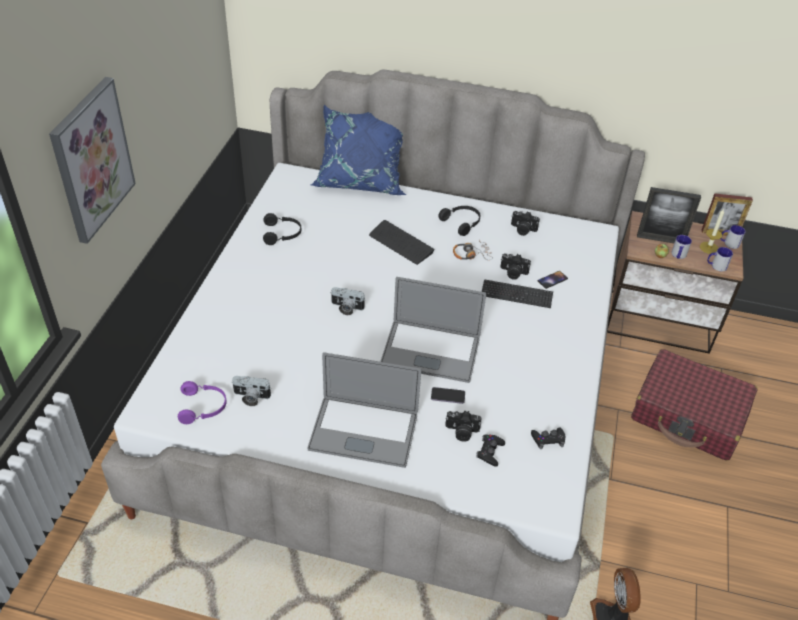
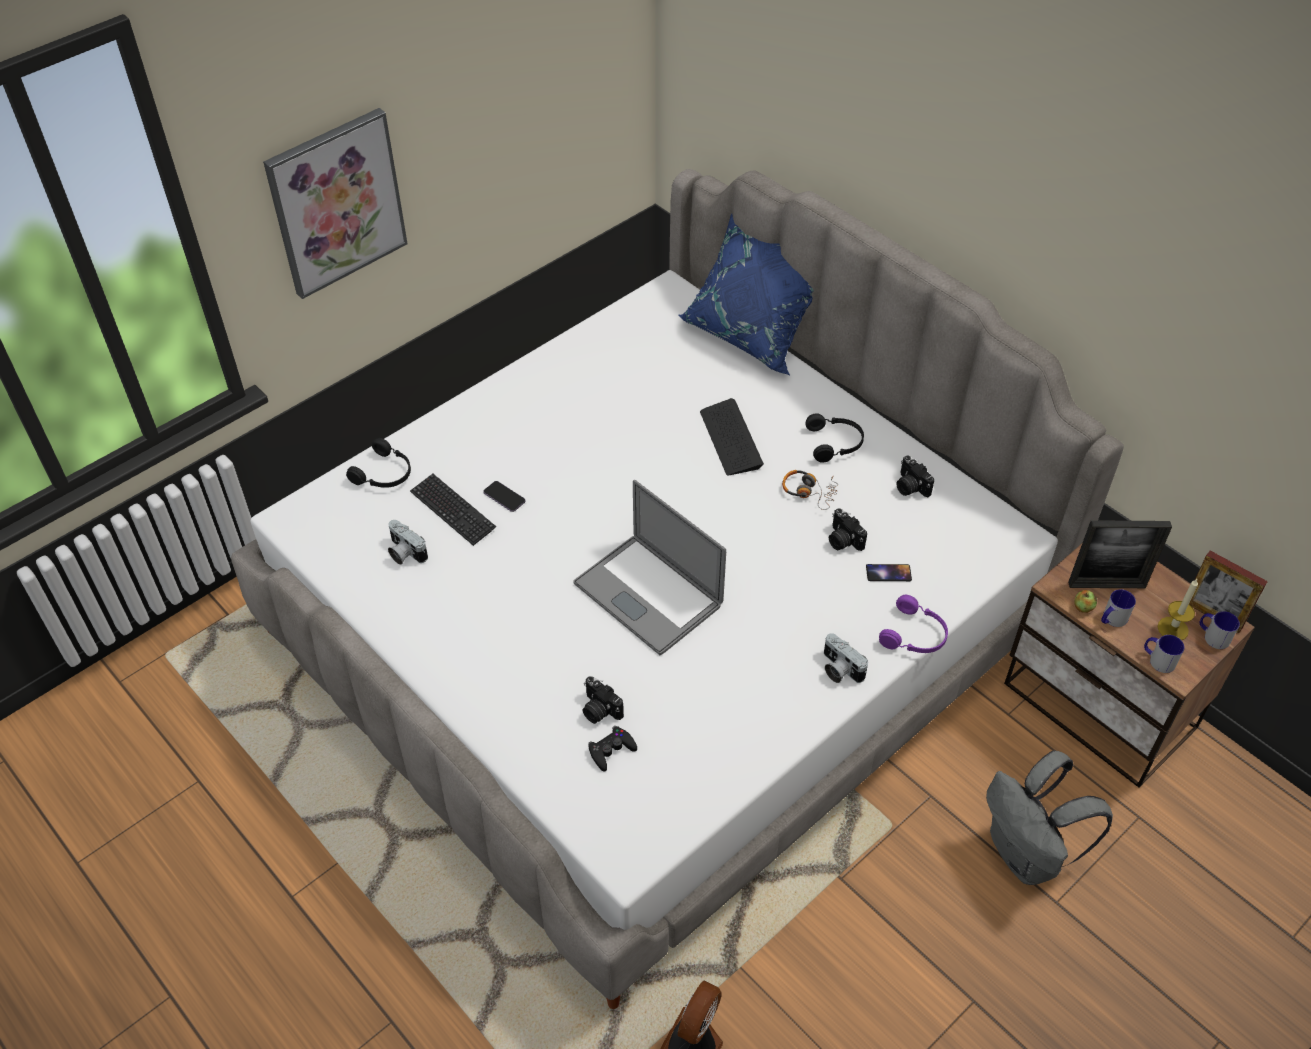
camera: 35 degrees right, 5 degrees up
(203, 407) = (349, 540): purple headphones -> purple headphones (915, 635)
(282, 234) = (597, 367): black headphones -> black headphones (384, 474)
(346, 308) = (594, 494): camera -> camera (839, 669)
(363, 431) = (490, 652): laptop -> none
(448, 396) = (620, 659): phone -> phone (504, 497)
(516, 295) = (820, 572): keyboard -> keyboard (453, 510)
(548, 440) = (694, 773): black game controller -> none
(660, 239) = (1106, 585): picture frame -> picture frame turned 45 degrees counterclockwise
(689, 415) = (1027, 855): red suitcase -> grey backpack

